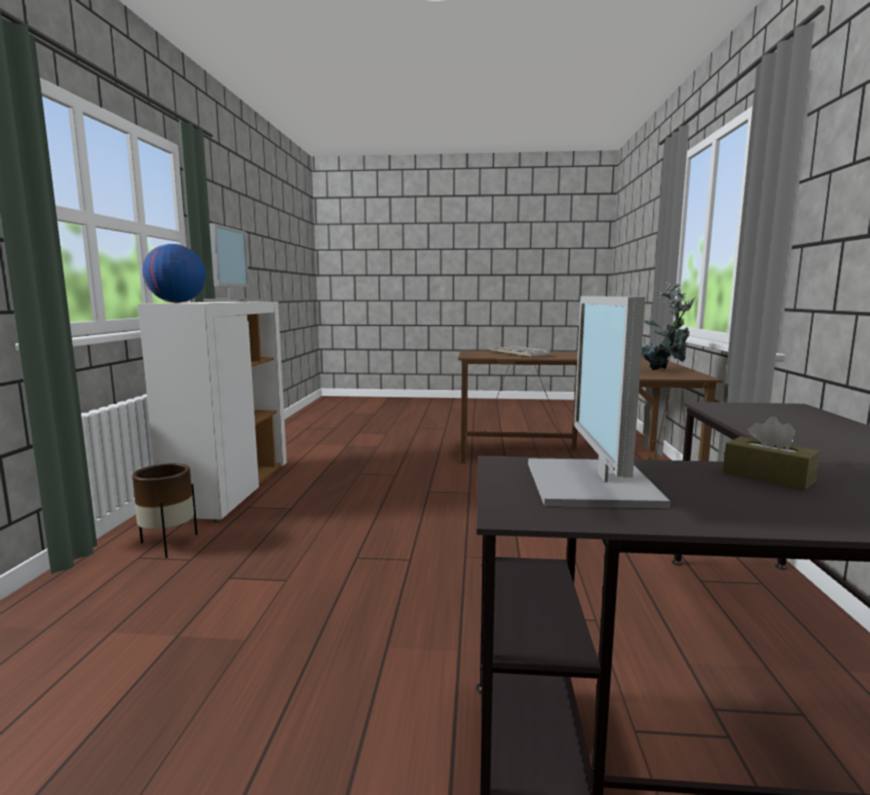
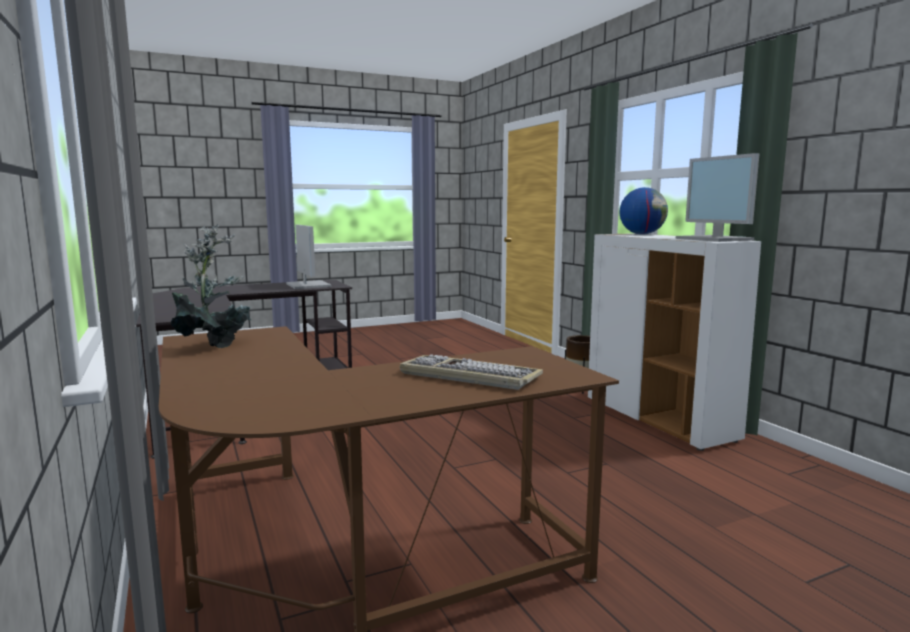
camera: 150 degrees right, 0 degrees up
(768, 477) = (246, 290): brown tissue box -> none

